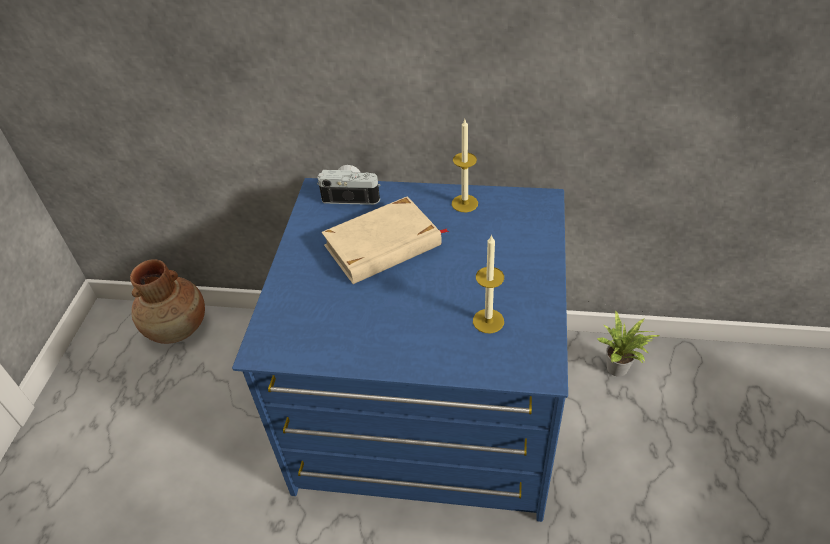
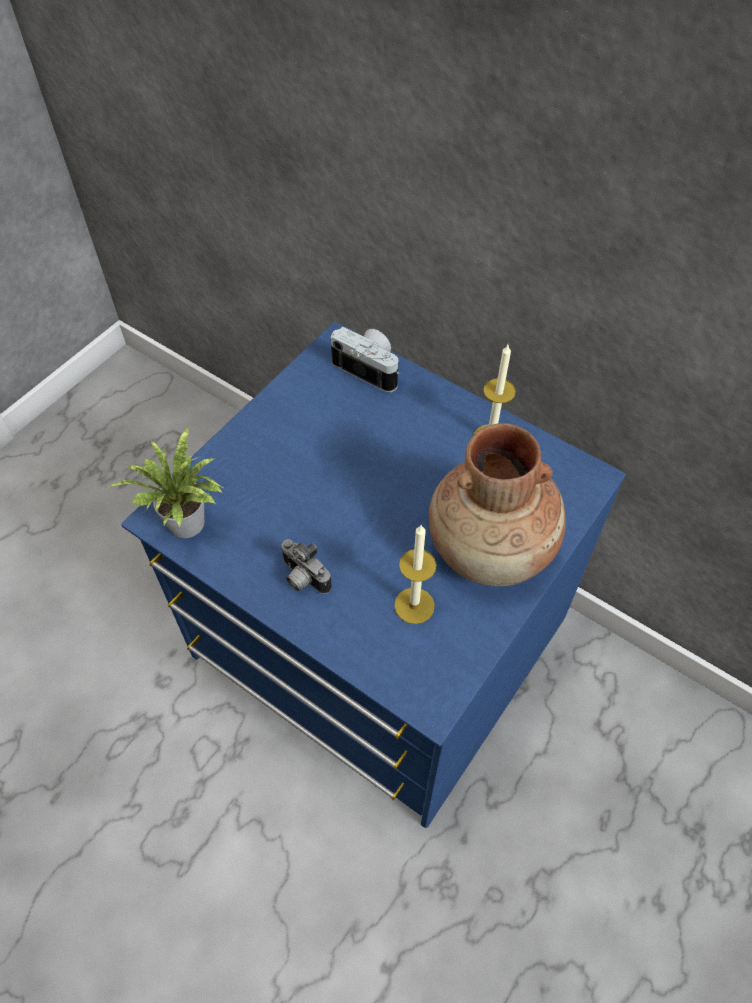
camera: 25 degrees right, 10 degrees up
(178, 328) = (184, 415): brown vase -> brown vase (491, 549)
(383, 246) = (362, 451): beige book -> none
(398, 340) = (302, 578): none -> camera
(620, 369) = (630, 702): potted plant -> potted plant (189, 526)

